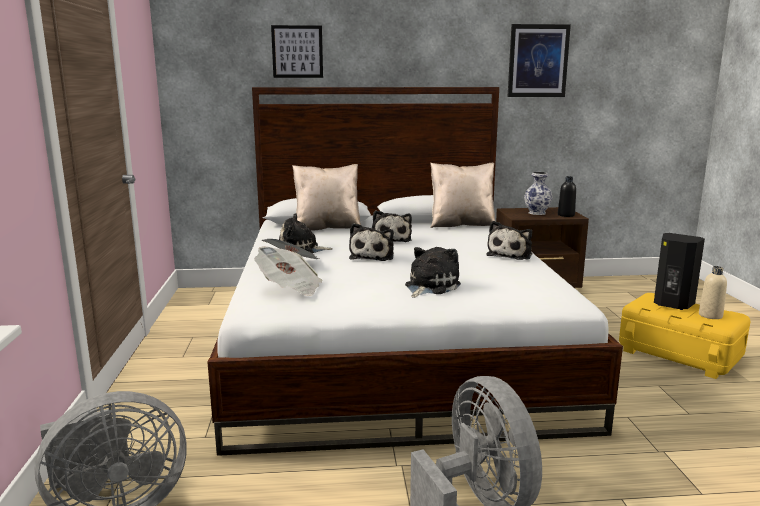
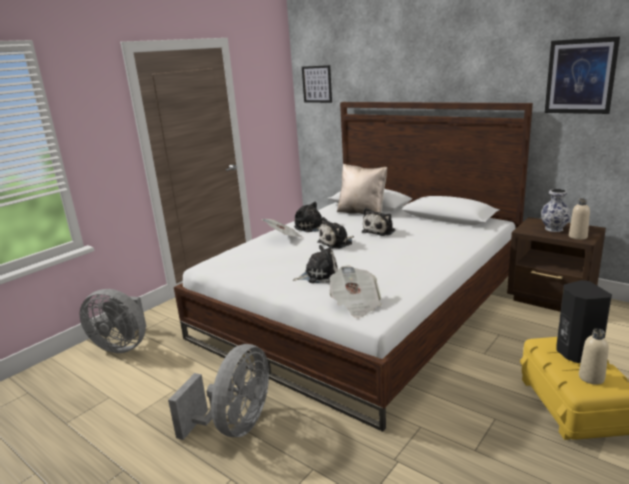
camera: 45 degrees right, 5 degrees up
(290, 288) = (245, 254): newspaper -> newspaper (355, 304)
(297, 51) = (372, 74): picture -> picture (317, 84)
(461, 225) = (459, 228): beige pillow -> none
(511, 254) = (431, 265): plush toy -> none
(566, 215) = (578, 237): black bottle -> beige bottle

